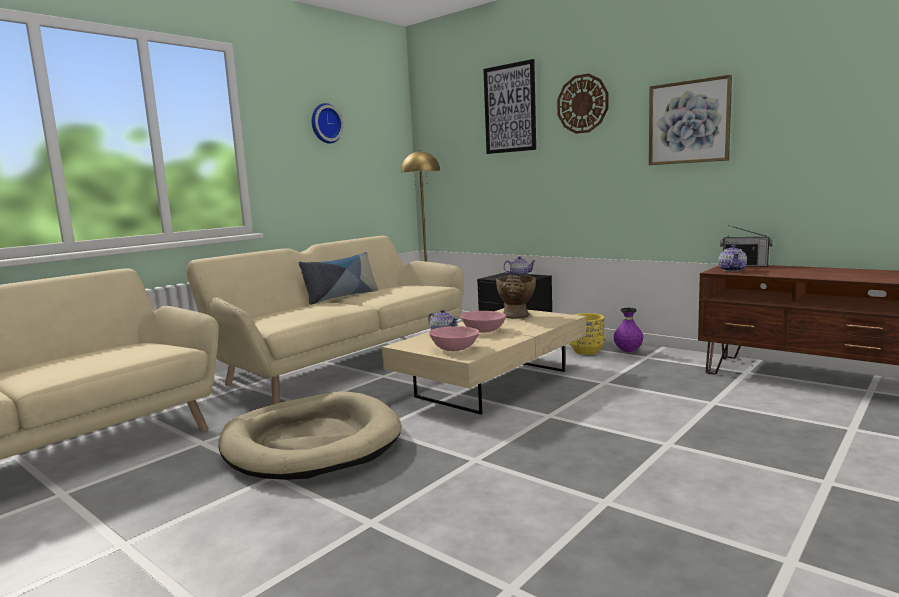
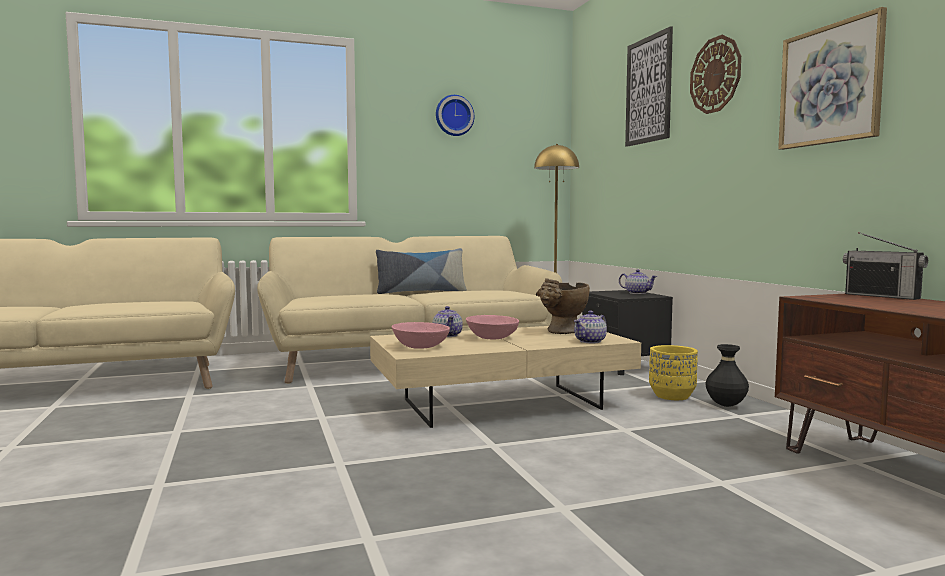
camera: 30 degrees right, 5 degrees down
(311, 442) = (252, 414): beige dog bed -> none
(628, 351) = (726, 406): purple vase -> black vase
(732, 270) = (839, 298): teapot -> teapot (590, 341)

